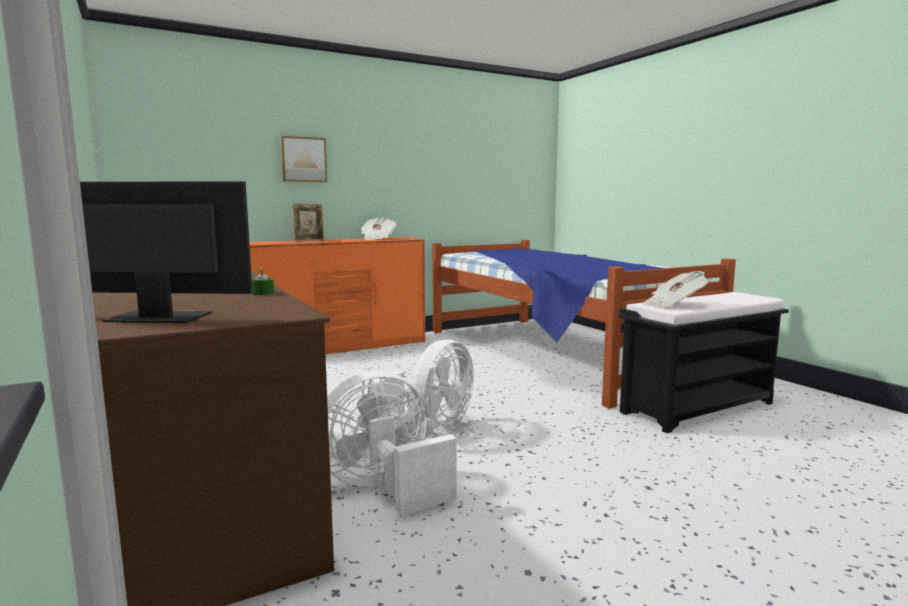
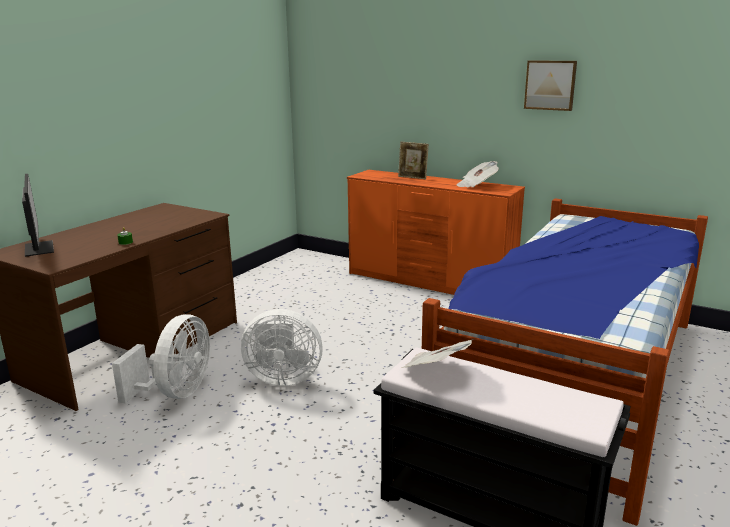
camera: 60 degrees right, 10 degrees up
(303, 159) = (425, 98): picture -> picture (550, 85)
(384, 488) = (176, 392): white fan -> white fan turned 75 degrees clockwise

